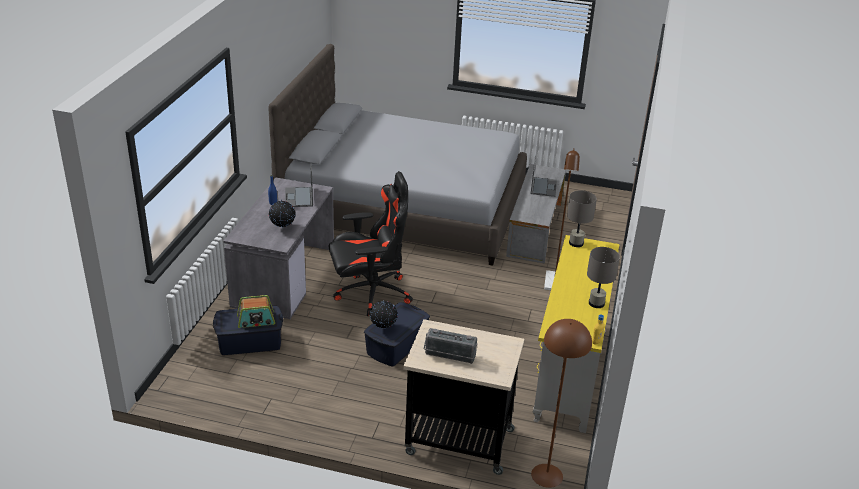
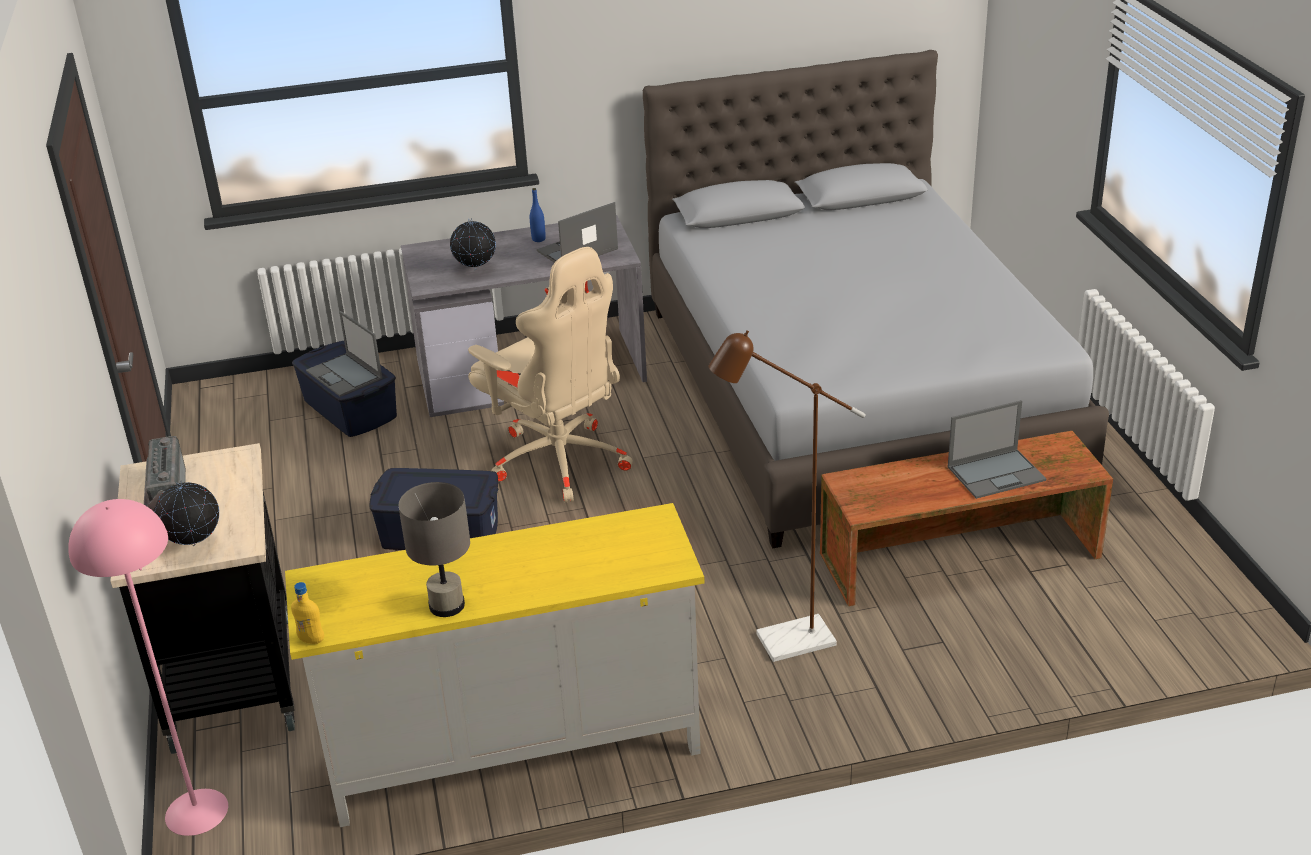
camera: 65 degrees right, 0 degrees up
(256, 320) = (345, 375): radio -> laptop
(368, 295) = (553, 457): black office chair -> beige office chair
(383, 328) = (409, 482): globe -> globe (195, 545)
(534, 228) = (960, 553): grey bench -> brown bench
(547, 475) = (196, 812): brown floor lamp -> pink floor lamp
(576, 243) = (652, 523): grey table lamp -> none

